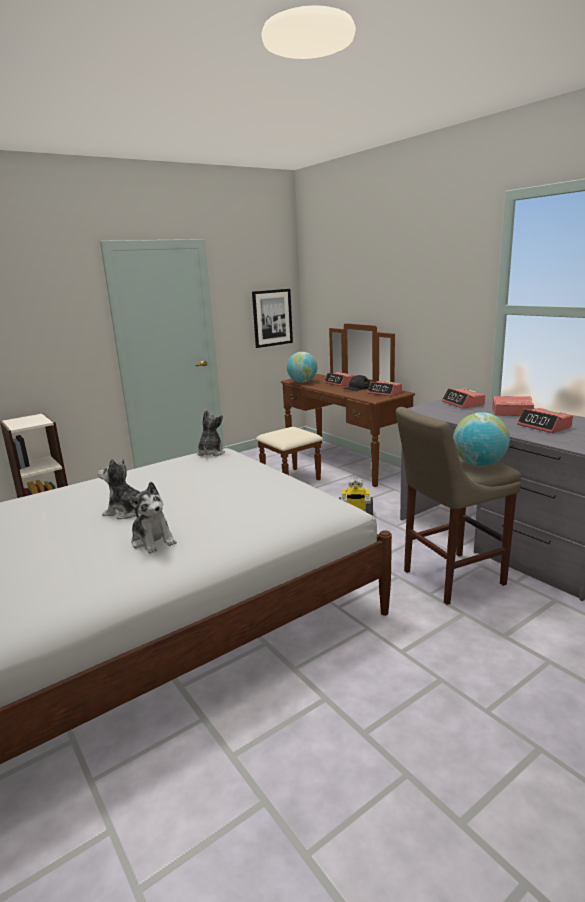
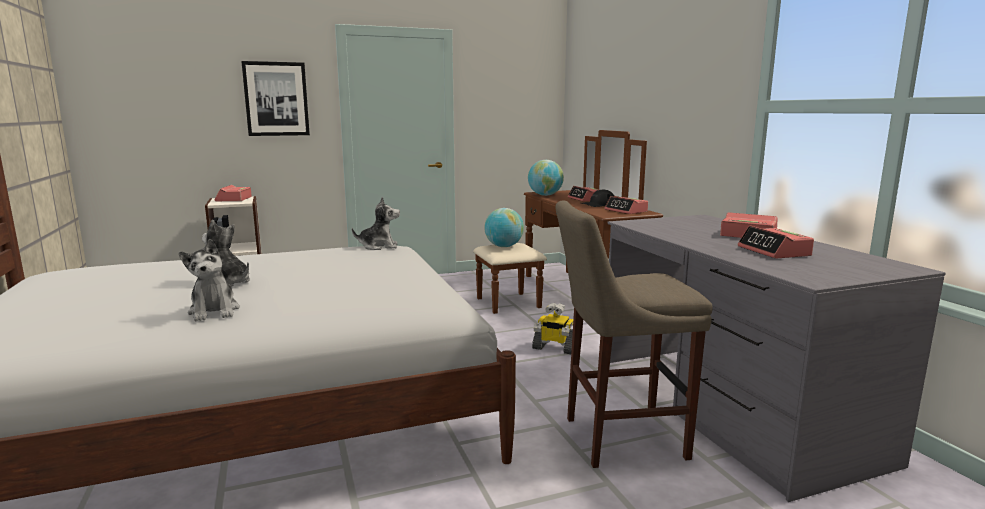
camera: 15 degrees right, 5 degrees down
(211, 453) = (379, 246): plush toy -> plush toy turned 60 degrees clockwise
(272, 318) = (527, 122): picture -> picture (276, 99)
(463, 403) = (695, 222): alarm clock -> alarm clock (233, 199)
(479, 464) = (660, 287): globe -> globe (504, 246)

